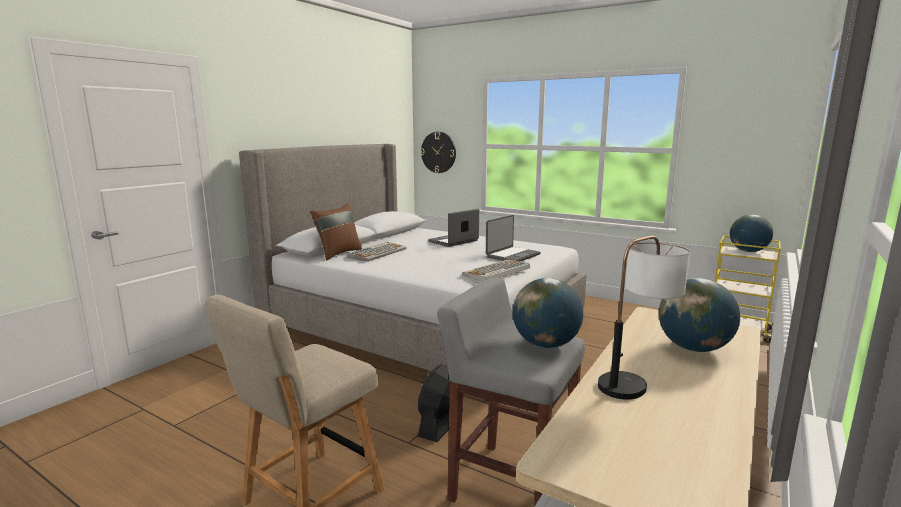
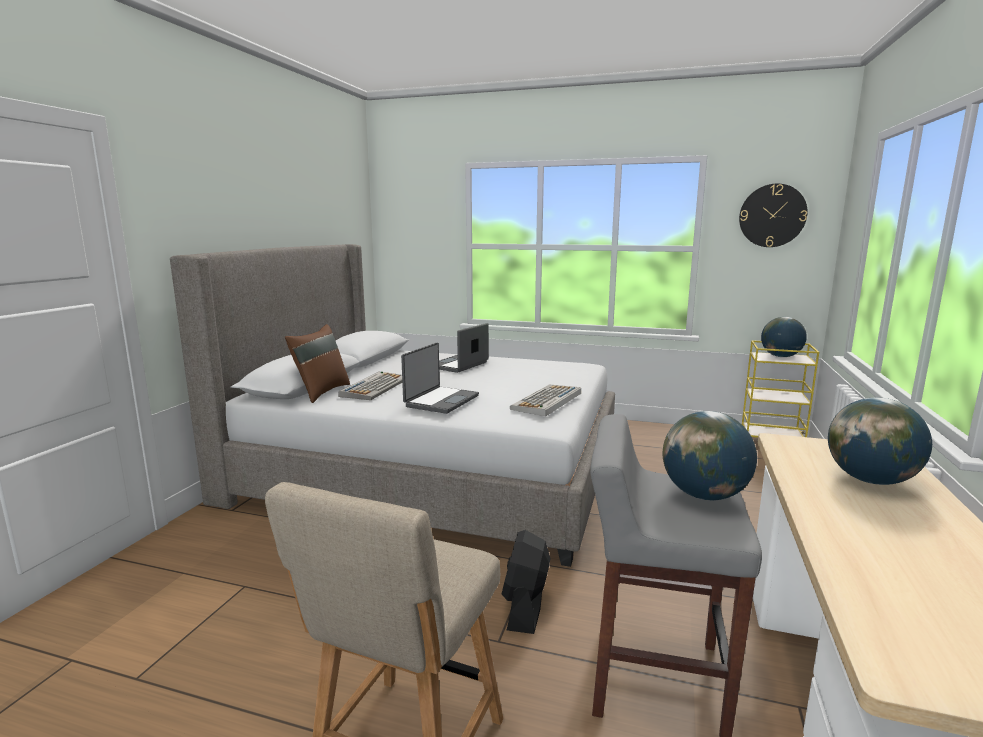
camera: 15 degrees left, 0 degrees up
(438, 152) = (408, 254): wall clock -> wall clock (772, 215)
(512, 255) = (544, 379): laptop -> laptop (441, 401)
(636, 380) = (859, 531): table lamp -> none

